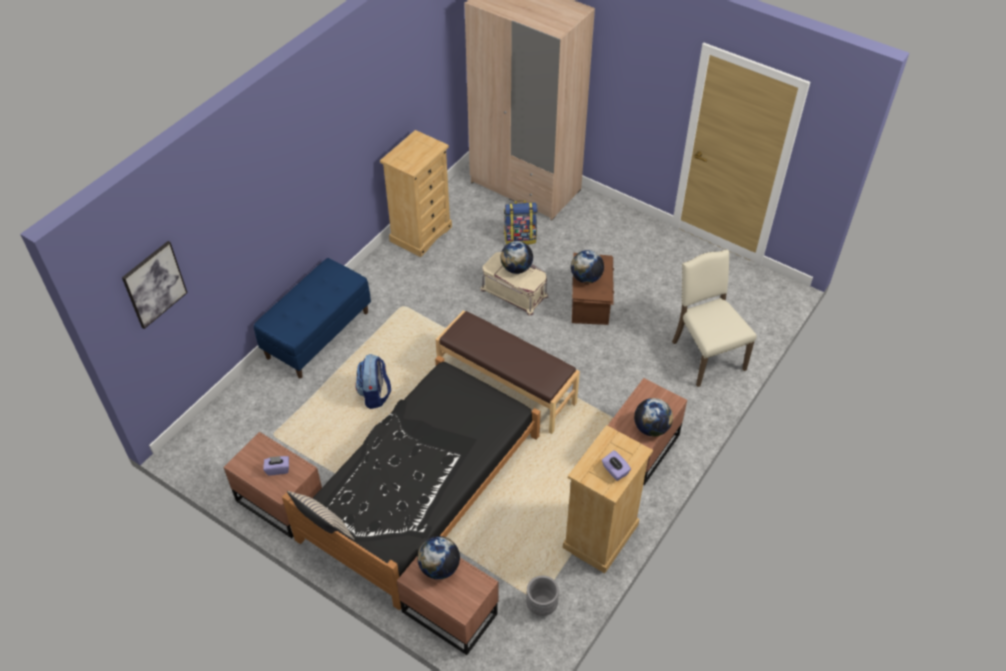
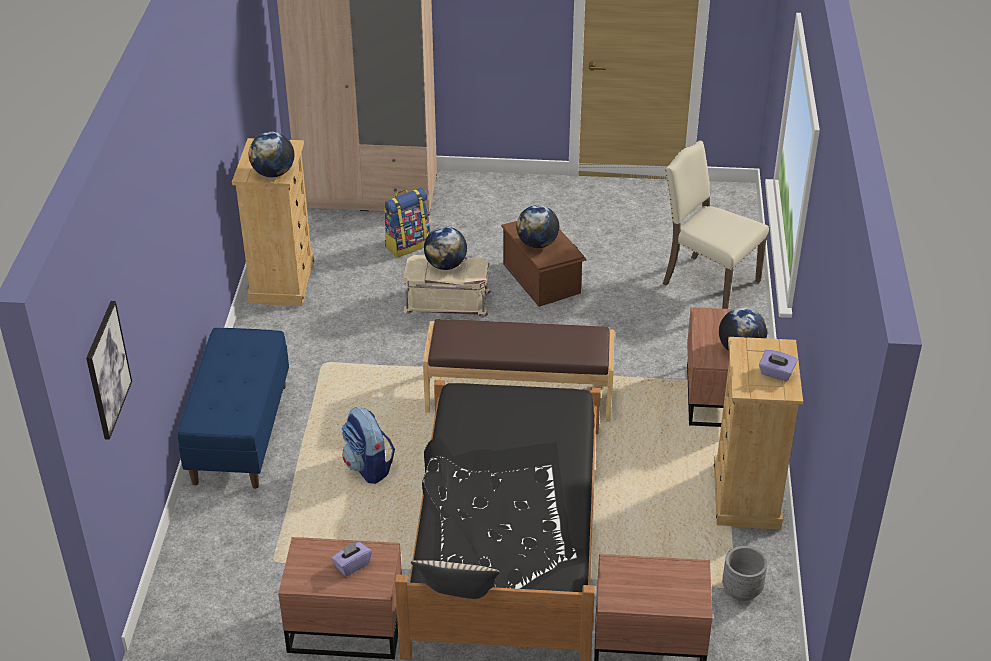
camera: 30 degrees left, 10 degrees down
(439, 568) = (634, 576): globe -> globe (273, 173)

